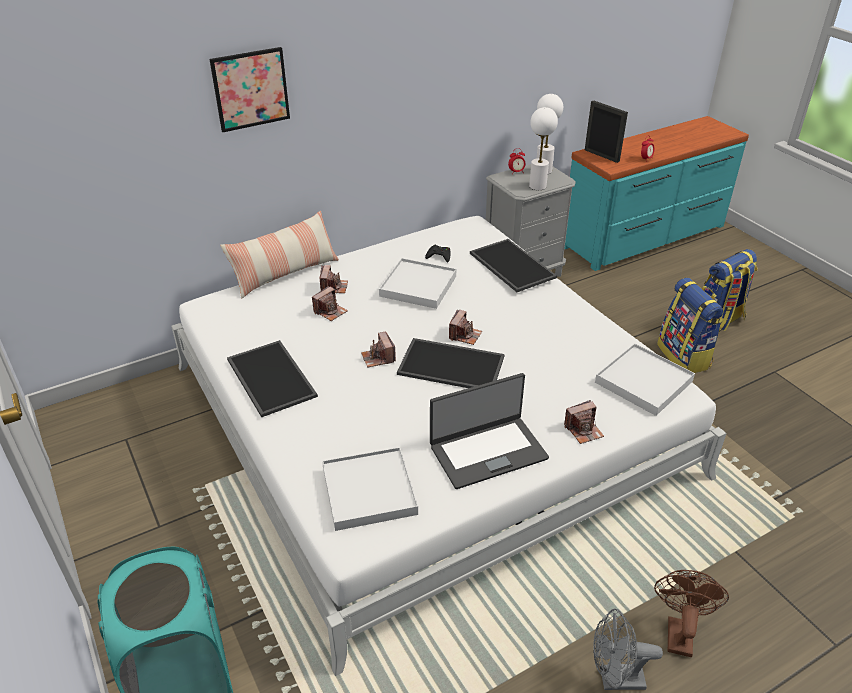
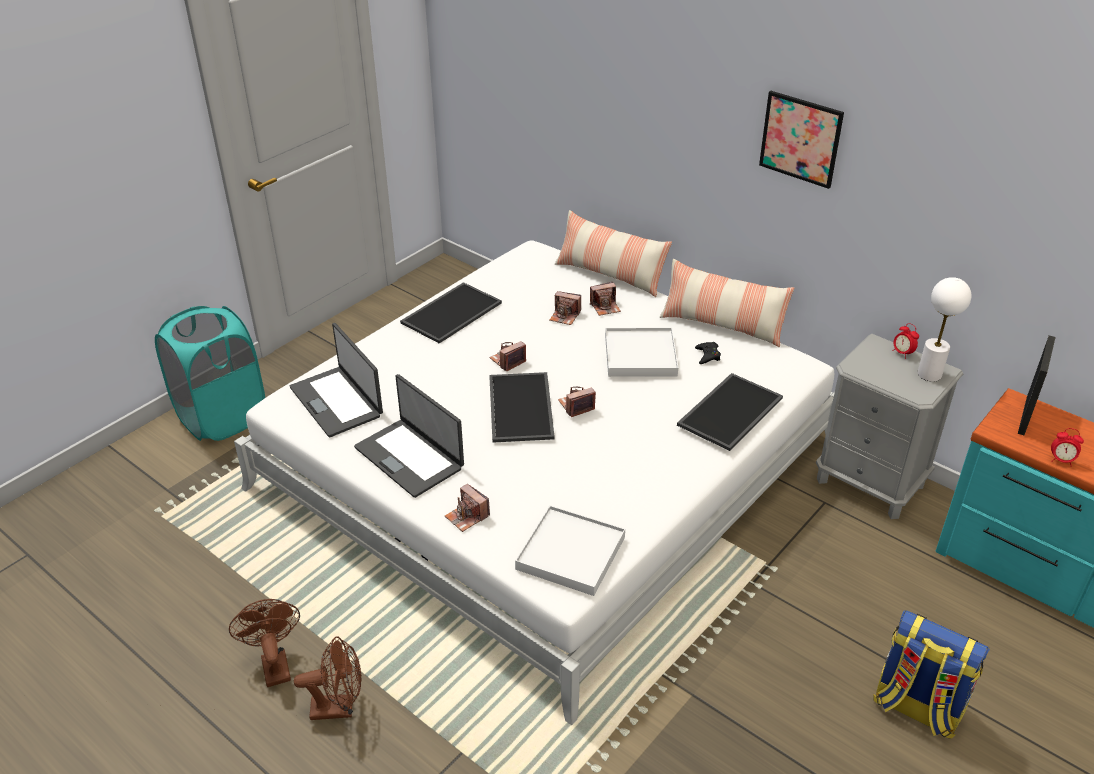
camera: 70 degrees right, 0 degrees up
(250, 89) = (636, 88): picture -> picture (800, 139)
(369, 491) = (337, 401): white tray -> laptop
(402, 240) = (722, 325): none -> pillow
(464, 335) = (576, 406): camera -> camera turned 150 degrees clockwise
(538, 186) = (881, 376): white table lamp -> none
(614, 679) = (274, 663): grey fan -> brown fan
(684, 356) = (799, 674): backpack -> none

